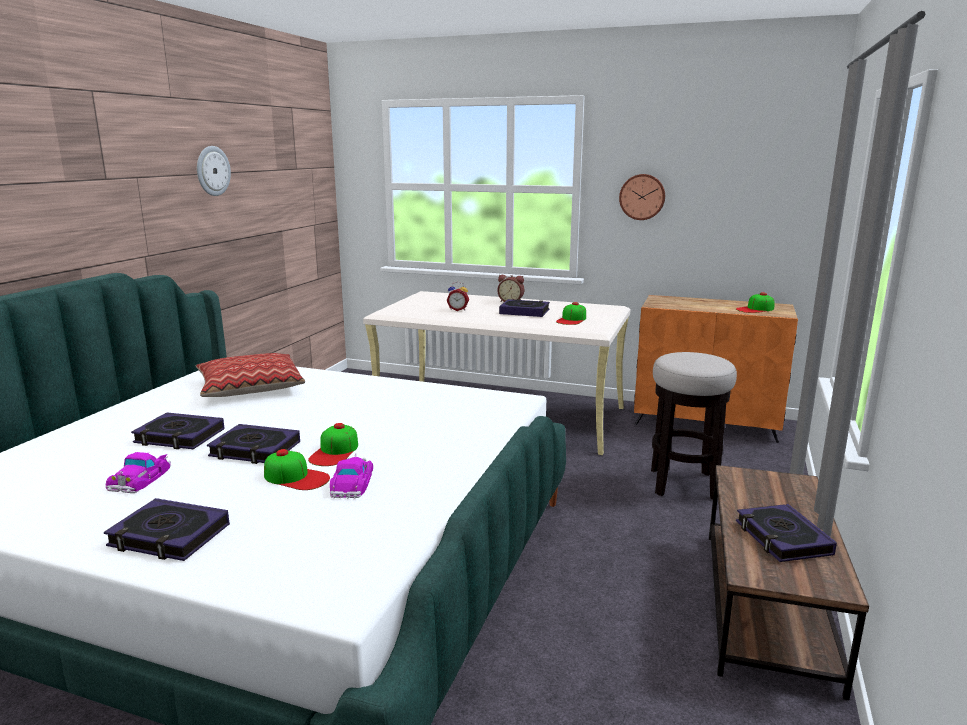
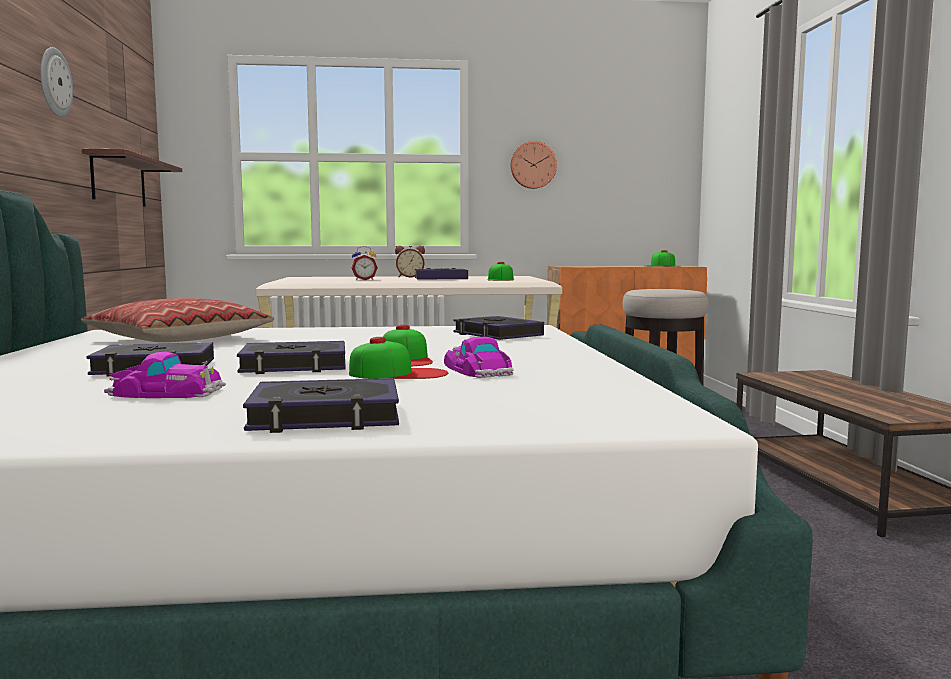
camera: 25 degrees left, 10 degrees down
(140, 478) = (166, 392): toy car -> toy car turned 75 degrees counterclockwise
(284, 222) = (119, 181): none -> shelf
(782, 538) = (873, 398): book -> book (497, 334)

